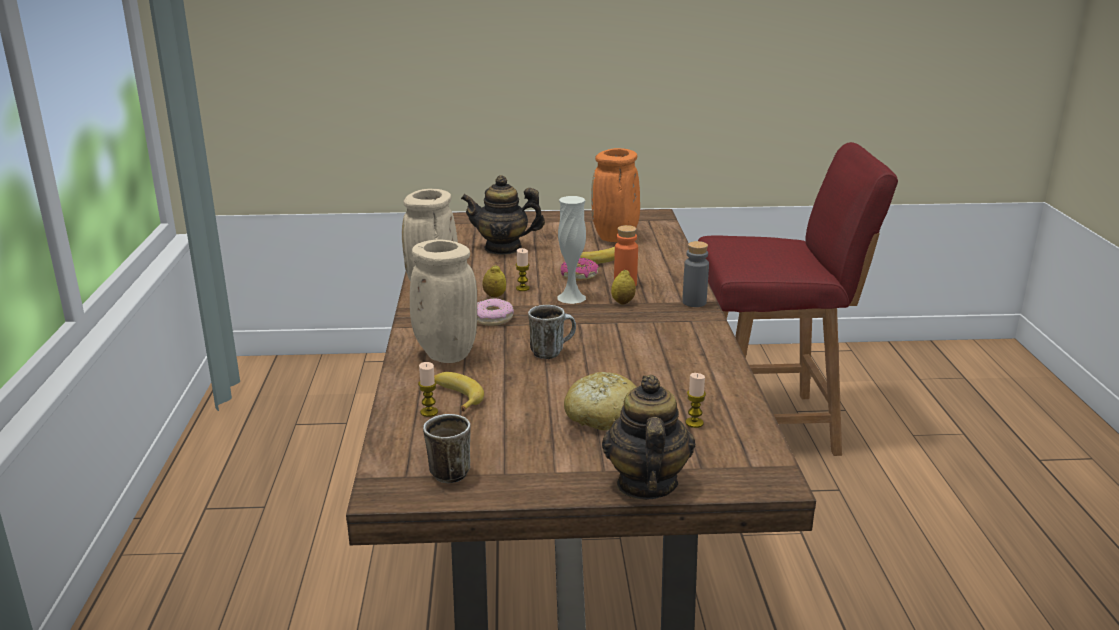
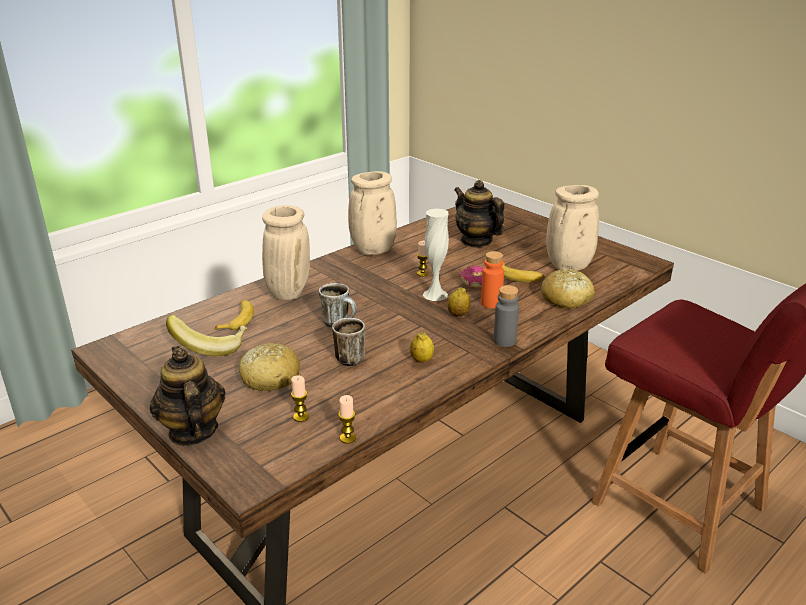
camera: 50 degrees right, 5 degrees up
(429, 412) = (208, 320): candle -> candle (347, 438)
(444, 471) = (142, 356): mug -> mug (350, 357)
(490, 427) = (211, 347): none -> banana
(492, 318) = (360, 284): donut -> none
(494, 296) = (395, 270): lemon -> lemon (421, 360)
(615, 238) = (568, 267): orange vase -> beige vase
(645, 484) = (192, 431): teapot -> teapot turned 75 degrees counterclockwise
(665, 259) = (566, 299): none -> bread

